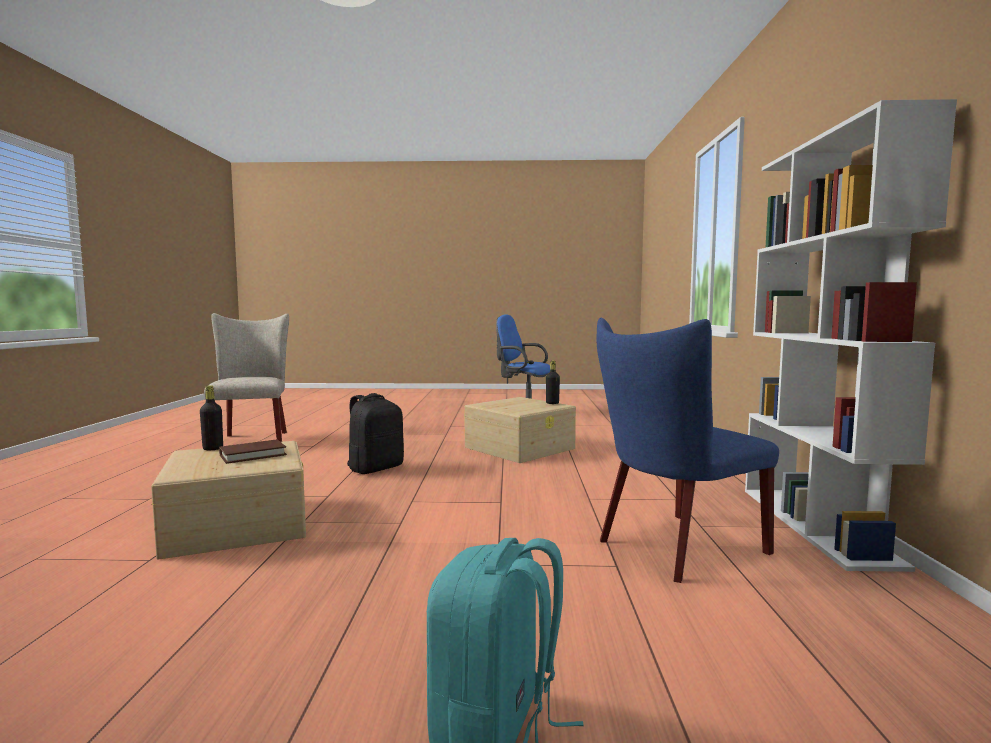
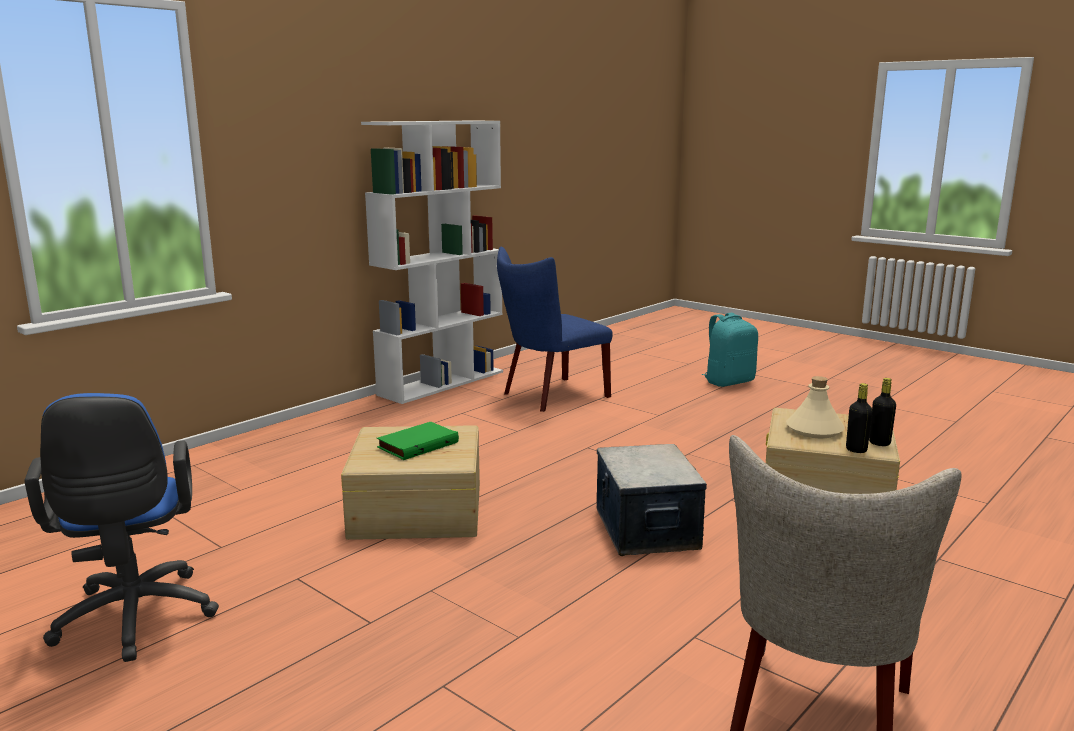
camera: 140 degrees left, 10 degrees up
(253, 455) = (814, 430): brown book -> beige bottle
(375, 468) = (645, 529): black backpack -> storage box
(520, 405) = (417, 444): none -> green book
(552, 403) = (369, 438): black bottle -> black bottle (879, 443)
(674, 548) = (550, 396): blue chair -> blue chair turned 135 degrees clockwise

